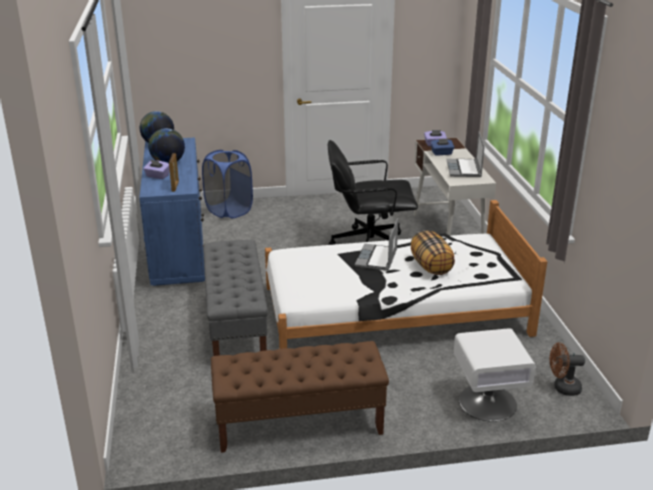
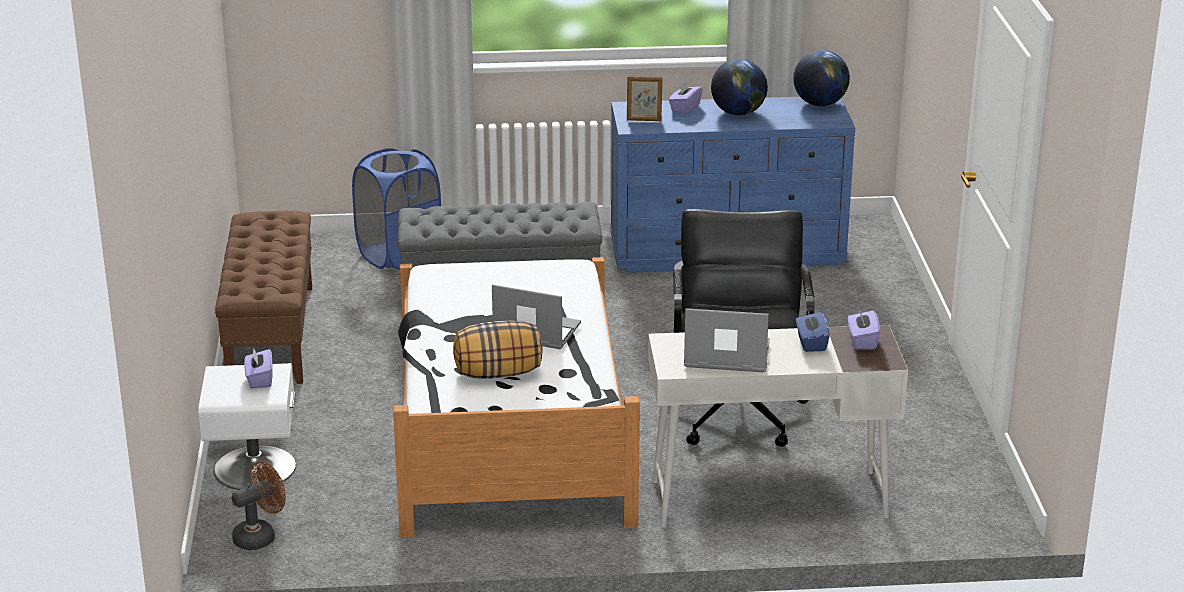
camera: 95 degrees right, 0 degrees up
(229, 210) = (878, 288): blue laundry basket -> blue laundry basket (399, 255)
(486, 342) = (259, 380): none -> purple tissue box
(562, 388) = (260, 536): brown fan -> brown fan turned 45 degrees clockwise

